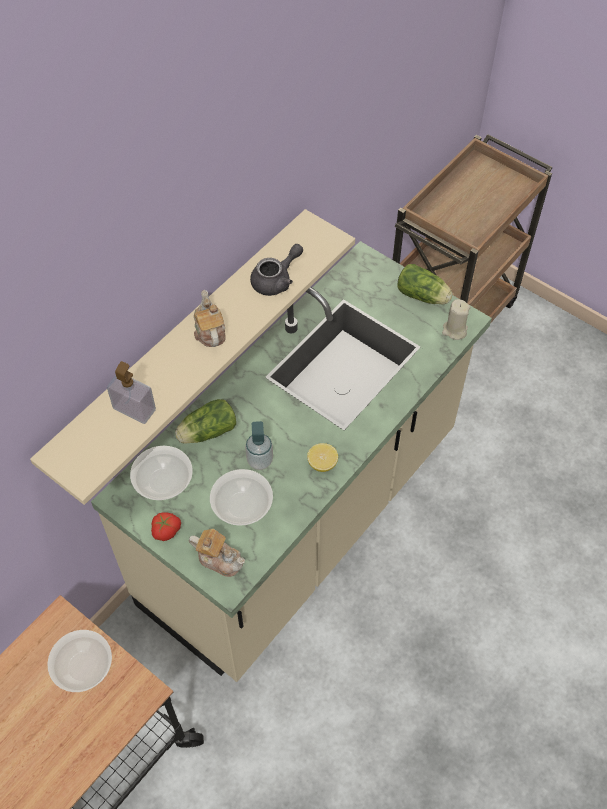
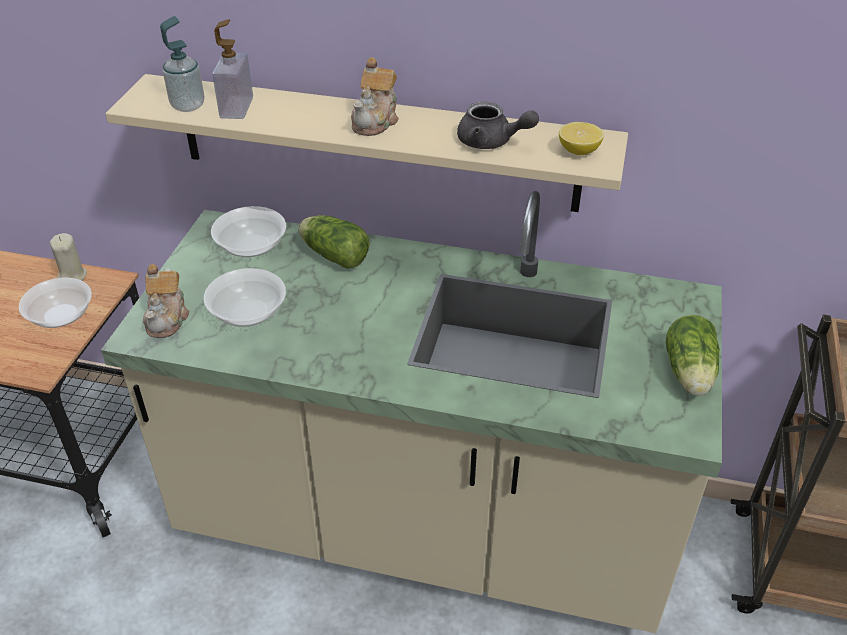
camera: 65 degrees right, 15 degrees down
(165, 530) = (190, 267): tomato -> none
(209, 331) = (376, 121): teapot -> teapot turned 150 degrees clockwise
(260, 460) = (318, 307): soap dispenser -> soap dispenser (188, 105)
(322, 463) = (343, 360): lemon -> lemon (578, 151)
(454, 330) = (659, 425): beige candle -> beige candle (72, 276)

